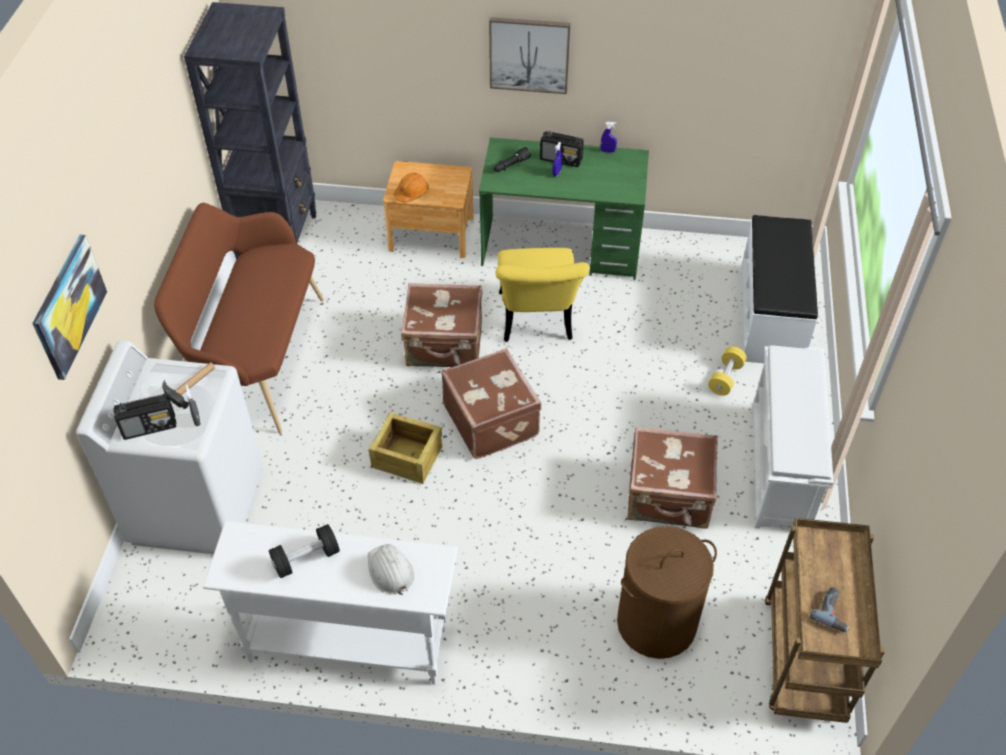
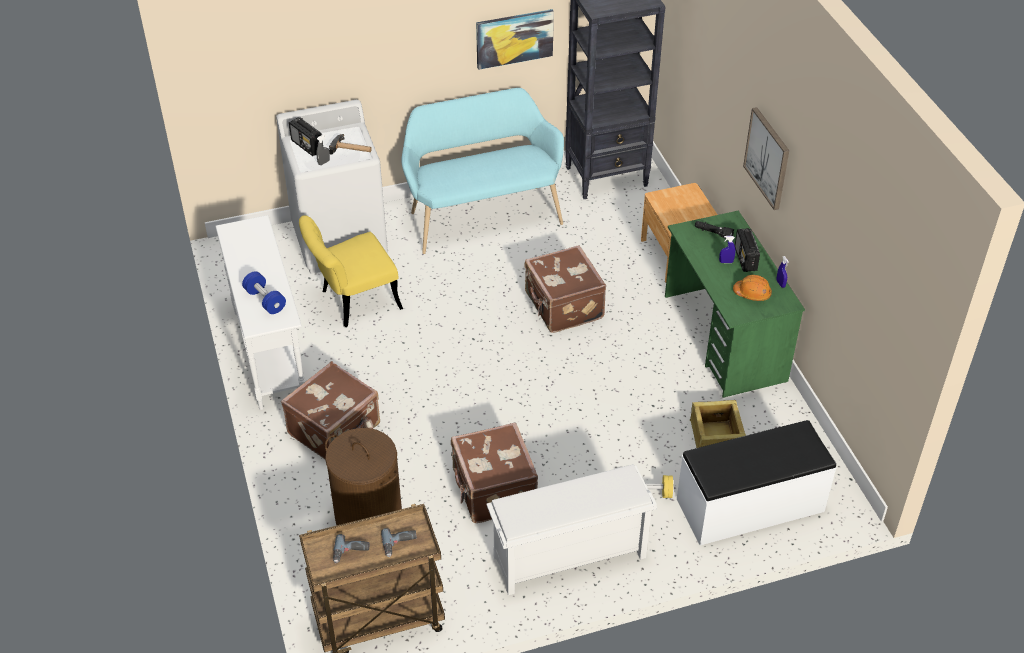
camera: 65 degrees right, 5 degrees down
(68, 306) = (321, 46): picture -> picture (514, 38)
(257, 359) = (482, 215): brown bench -> turquoise bench
(306, 559) = (256, 260): black dumbbell -> none
(390, 571) = (265, 300): white hard hat -> blue dumbbell
(407, 458) = (440, 326): crate -> crate (715, 438)
(411, 193) = (665, 204): orange hard hat -> orange hard hat (752, 293)
(492, 420) = (505, 359): brown suitcase -> brown suitcase (335, 430)
(536, 323) = (625, 351): yellow chair -> yellow chair (353, 302)
(836, 562) = (400, 544): none -> power drill

